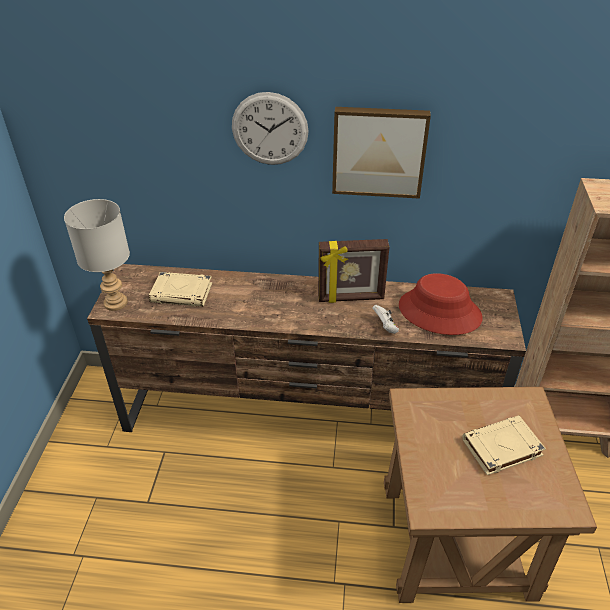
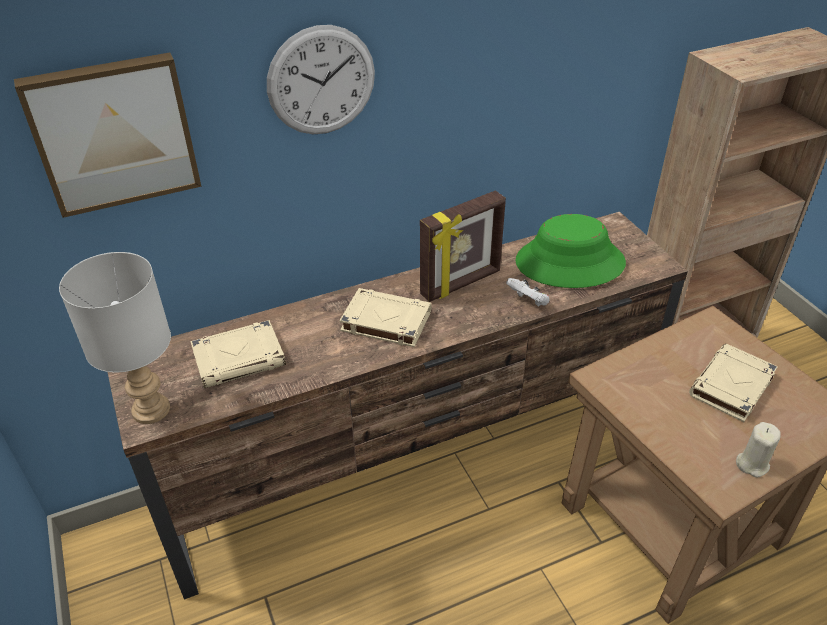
camera: 30 degrees left, 0 degrees up
(282, 304) = (385, 321): none -> beige book
(379, 151) = (464, 77): picture -> picture (113, 133)
(439, 312) = (569, 263): red hat -> green hat
(466, 505) = (752, 464): none -> beige candle

